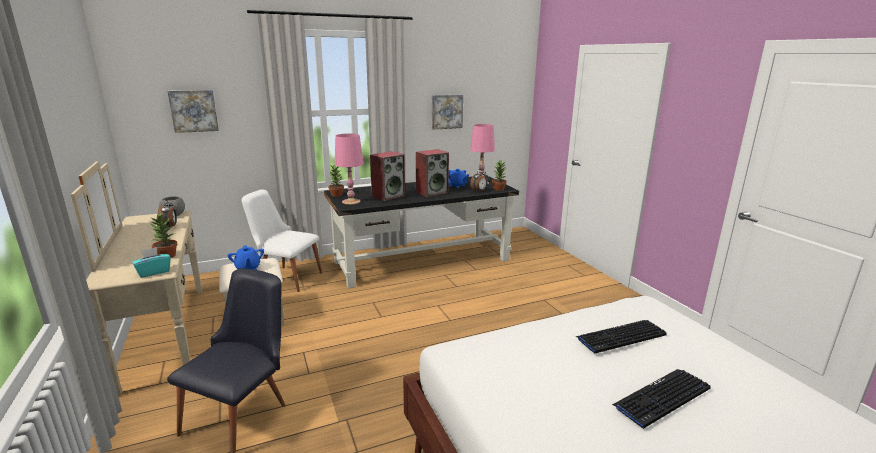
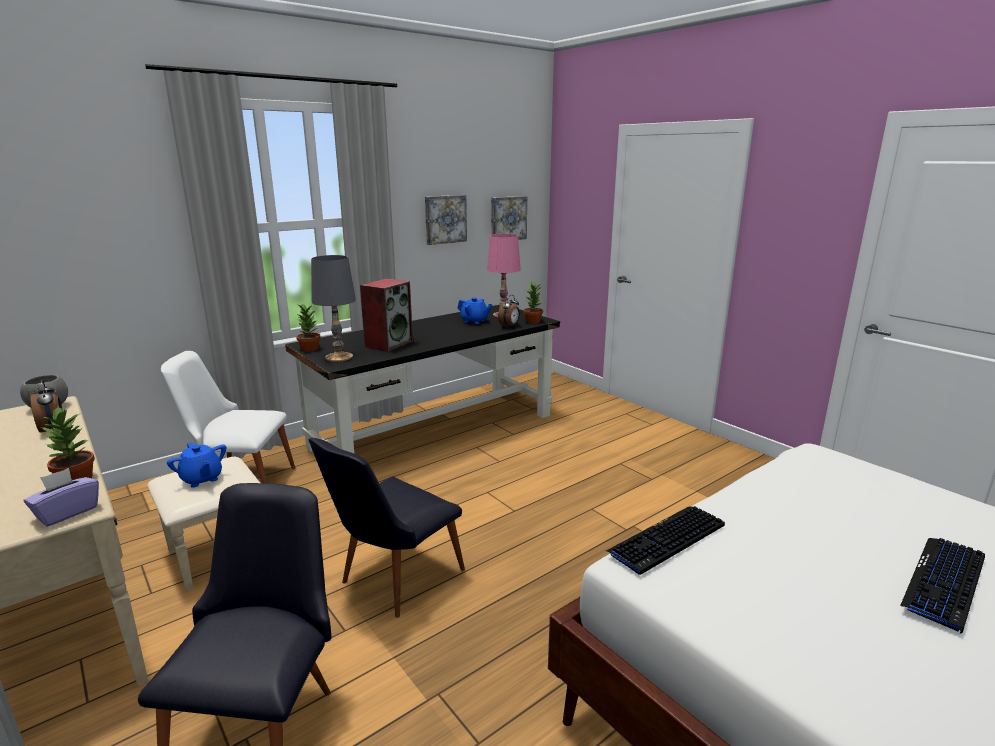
camera: 15 degrees left, 0 degrees up
(154, 272) = (67, 512): turquoise tissue box -> purple tissue box
(194, 111) = (59, 230): picture -> picture (507, 218)
(350, 350) = (392, 580): none -> black chair
(351, 201) = (339, 357): pink table lamp -> grey table lamp
(432, 192) = (447, 333): speaker -> none
(620, 337) = (831, 505): keyboard -> keyboard (667, 540)

